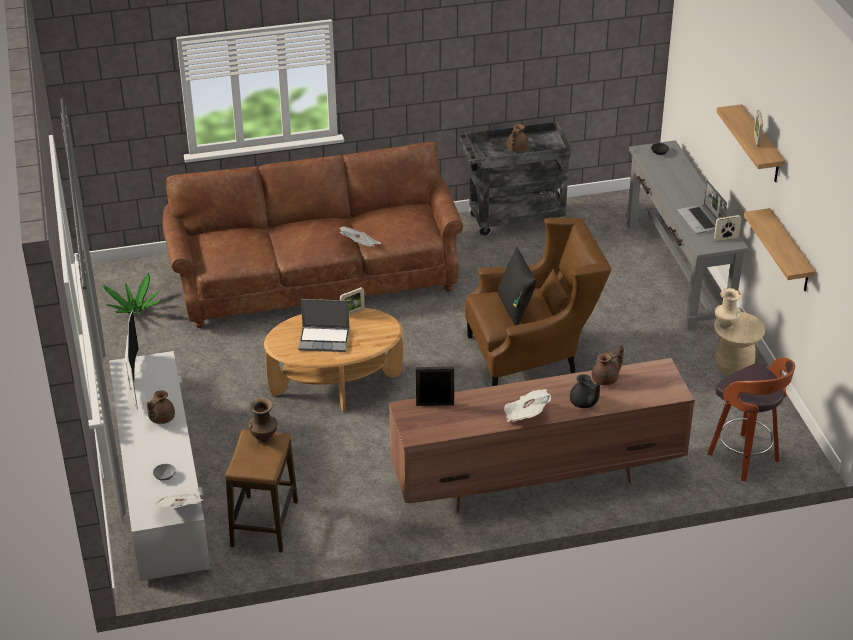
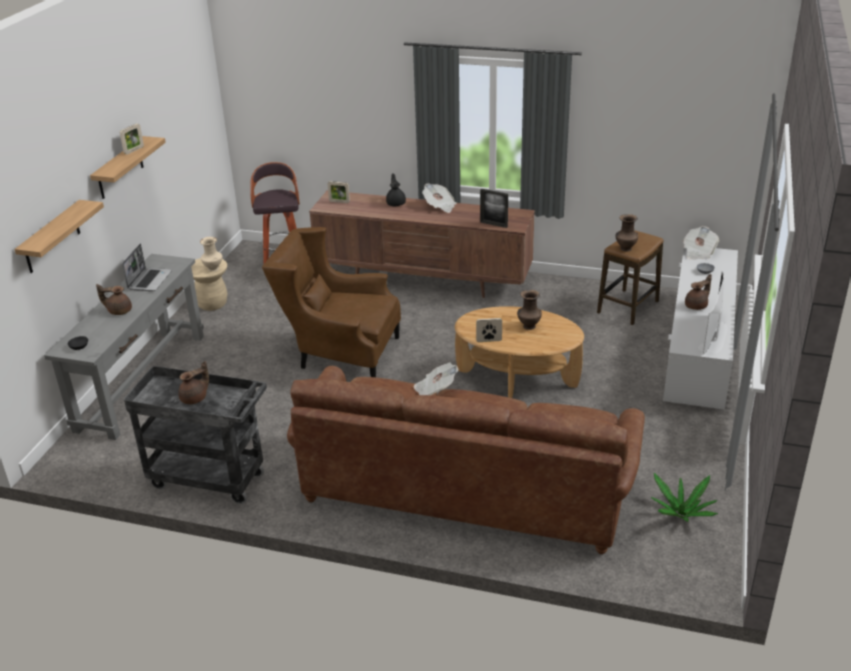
camera: 150 degrees left, 5 degrees down
(325, 340) = (528, 326): laptop -> brown vase
(515, 309) = (355, 303): black pillow -> none
(606, 379) = (366, 210): brown teapot -> brown teapot (119, 311)
(726, 238) = (155, 263): picture frame -> picture frame (339, 202)
(790, 252) = (171, 188): shelf -> shelf (51, 237)

